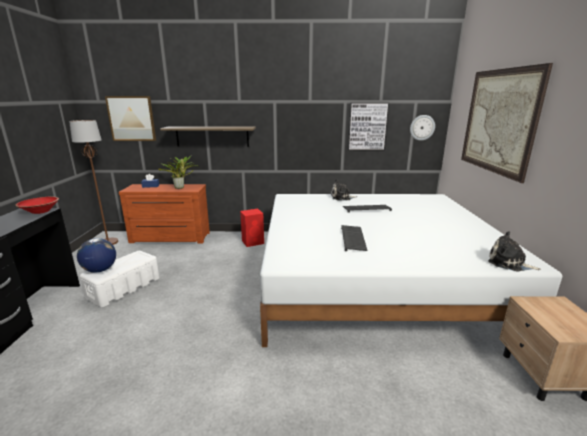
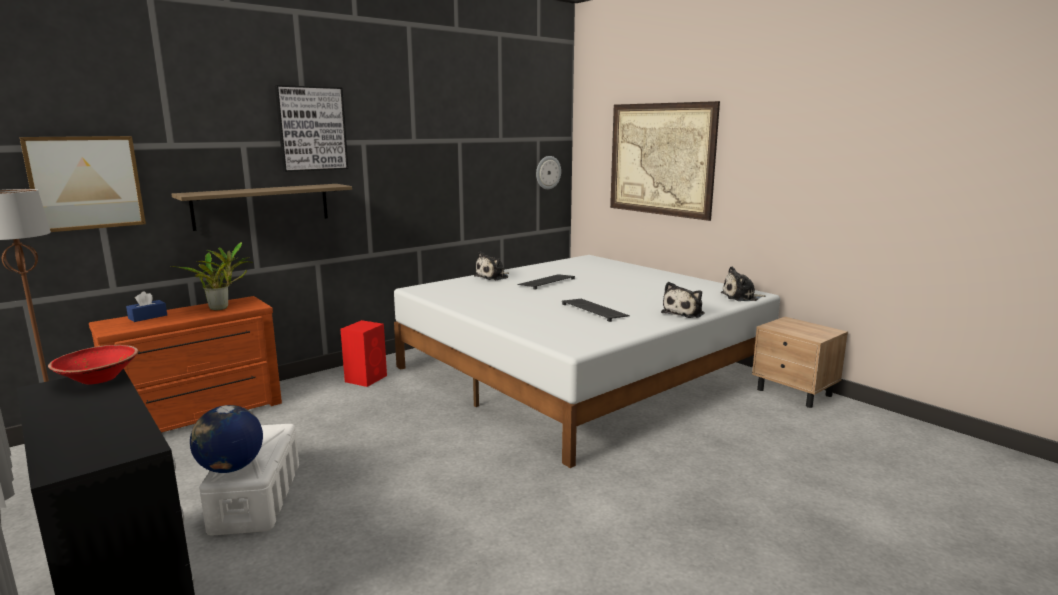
camera: 40 degrees left, 5 degrees down
(367, 126) = (489, 175): picture -> picture (312, 128)
(419, 262) = (684, 313): none -> plush toy

